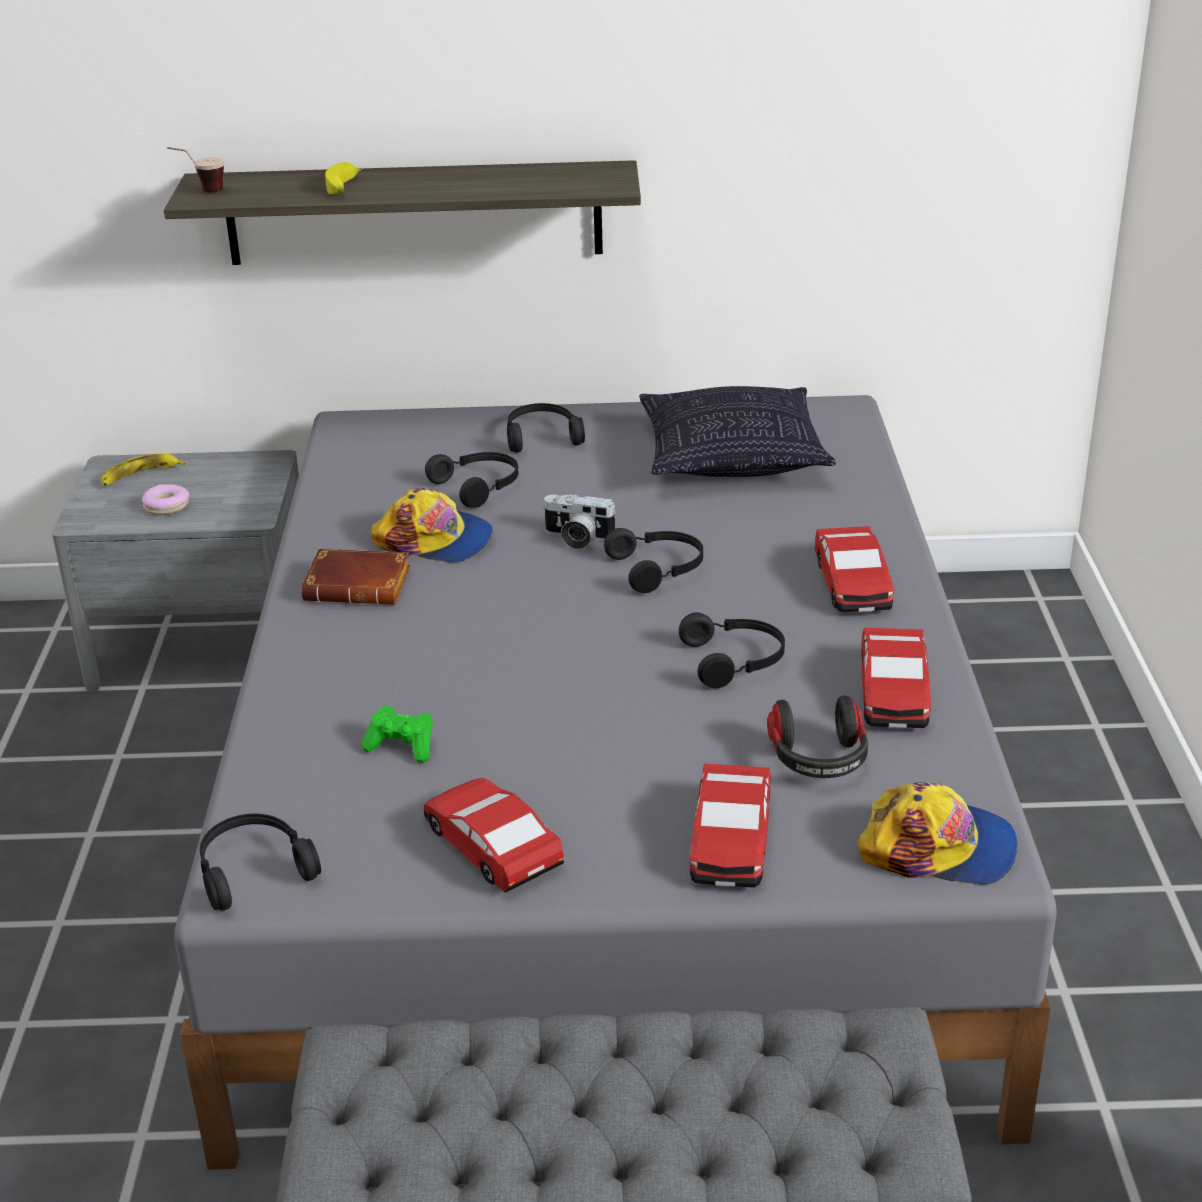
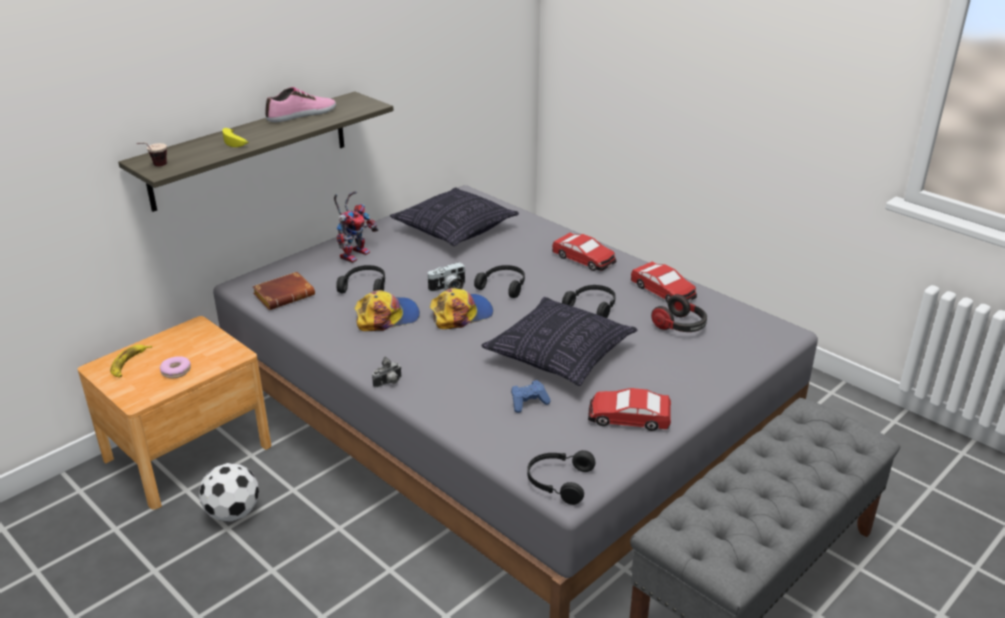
camera: 45 degrees left, 0 degrees up
(149, 741) = (233, 512): none -> football
(204, 642) = (188, 452): grey nightstand -> brown nightstand
(290, 627) = (389, 383): none -> camera
(361, 585) = (388, 351): brown book -> brown book (285, 295)
(402, 746) = (528, 403): green game controller -> blue game controller
(496, 174) = (302, 114): none -> shoe
(541, 436) = (355, 253): black headphones -> toy robot
(558, 706) = (560, 355): none -> pillow
(730, 840) = (701, 368): toy car -> none
(938, 848) = (762, 334): cap -> cap (461, 314)

